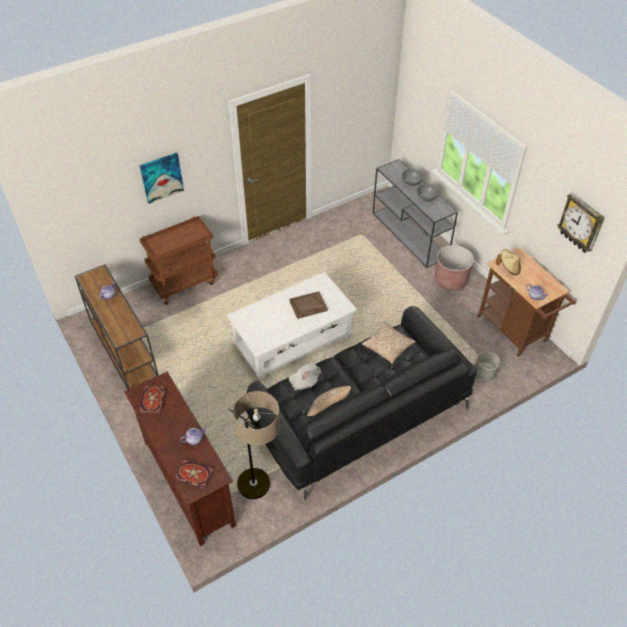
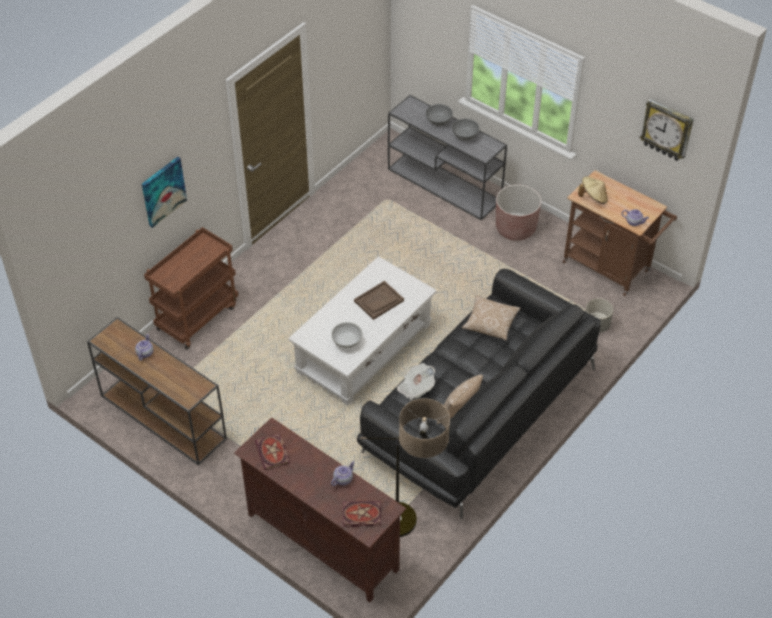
camera: 20 degrees left, 0 degrees up
(268, 330) = (347, 342): none -> white bowl

